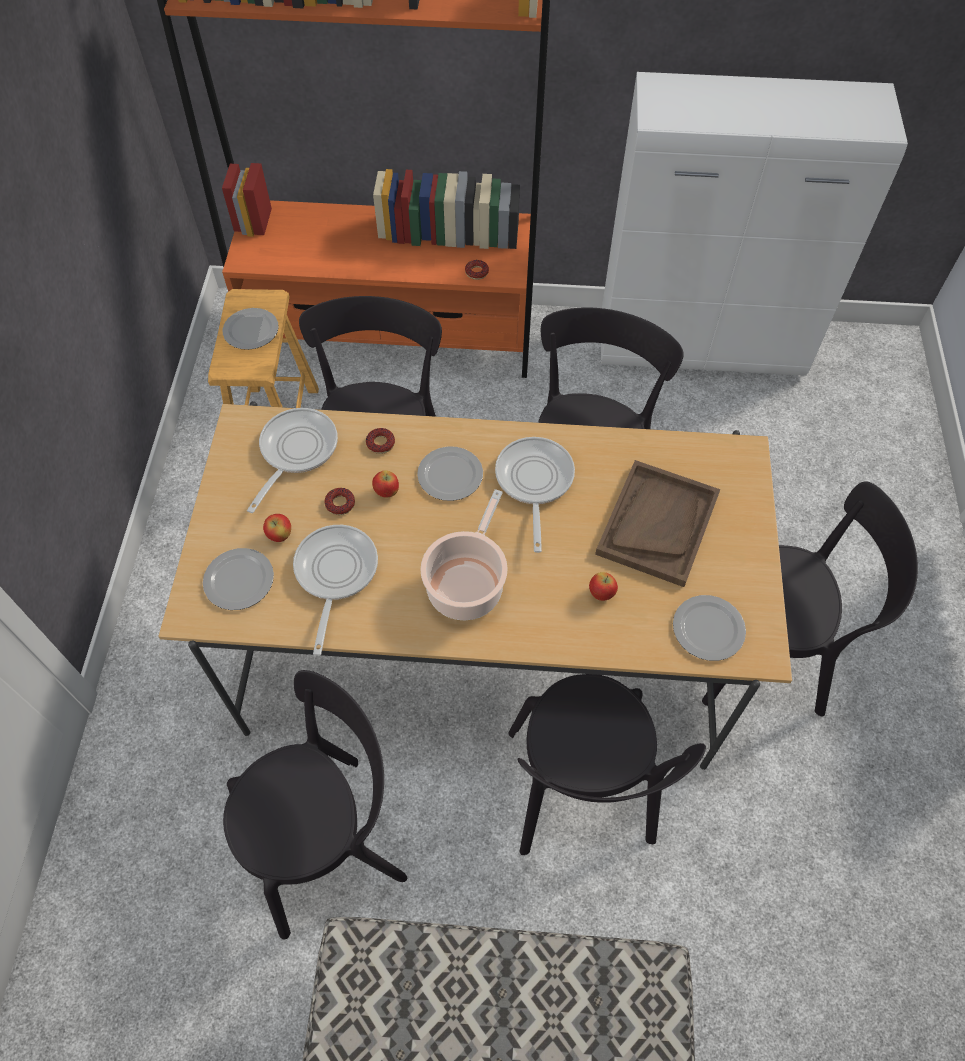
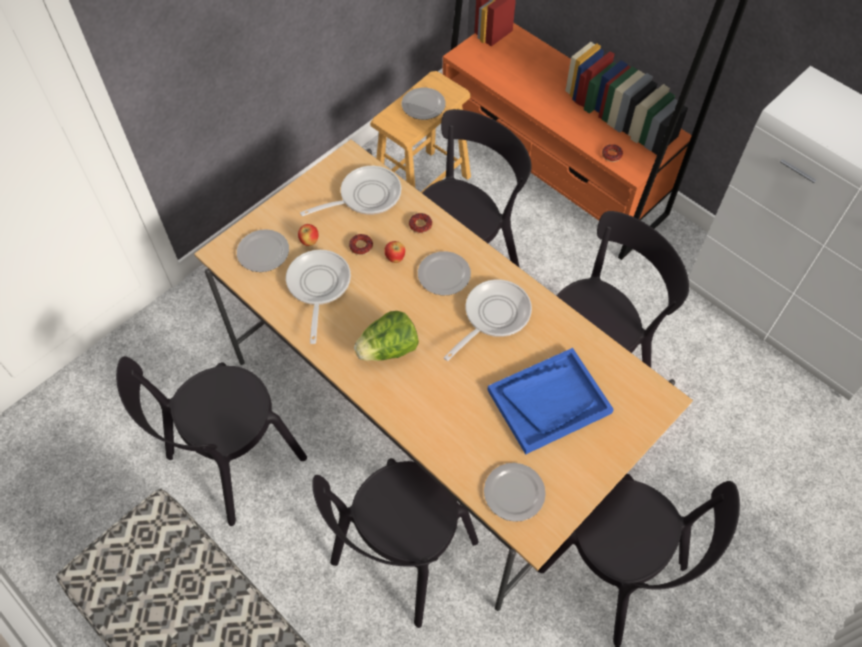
camera: 40 degrees right, 0 degrees up
(329, 841) = (231, 462): black chair -> black chair turned 120 degrees clockwise
(335, 574) = (318, 287): frying pan -> frying pan turned 45 degrees counterclockwise
(467, 584) = (388, 349): cooking pot -> lettuce
(601, 594) = (466, 417): apple -> none
(657, 524) = (549, 401): brown tray -> blue tray

